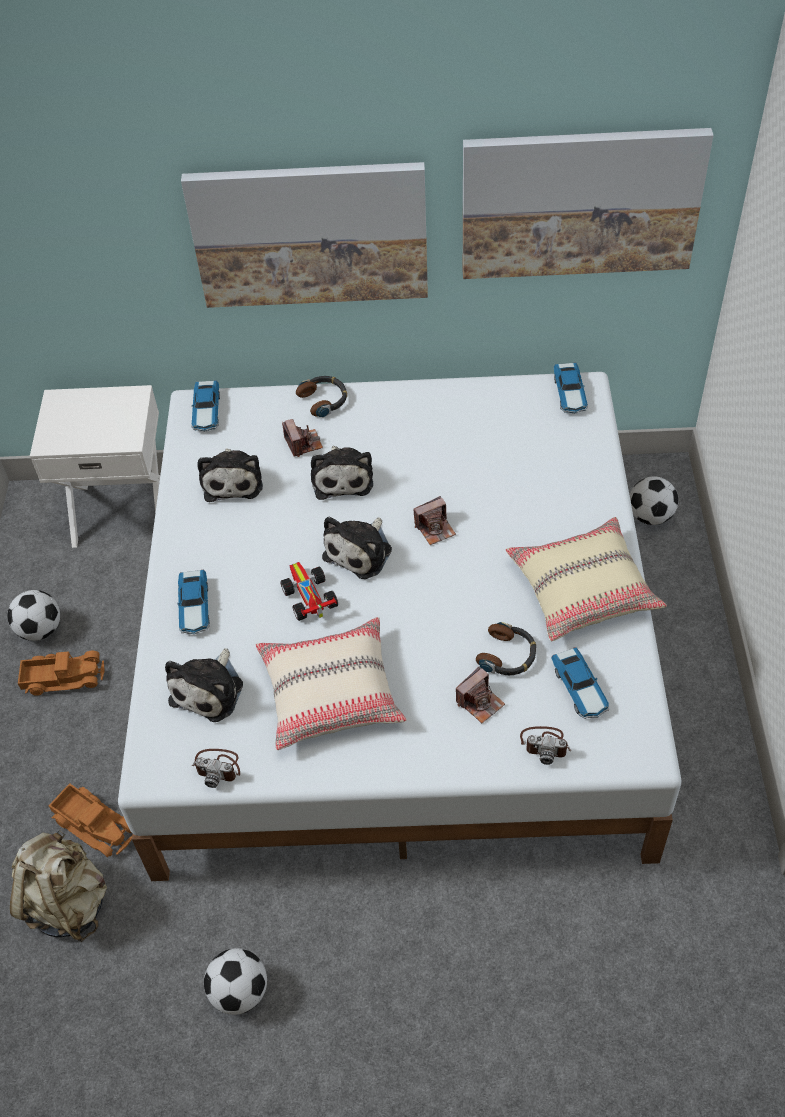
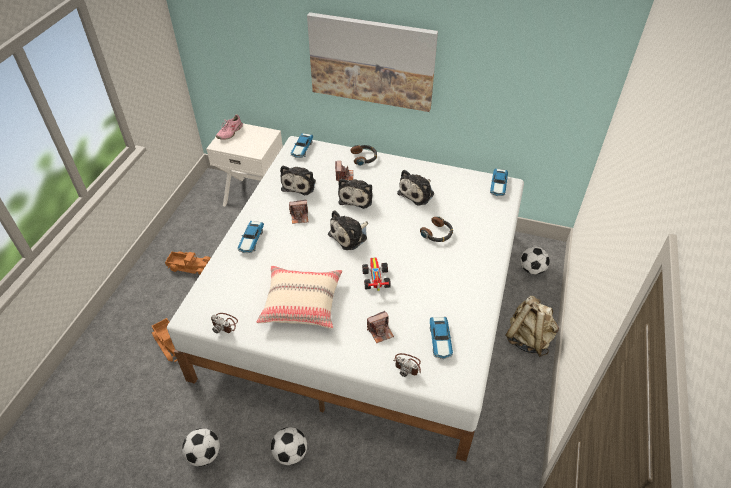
camera: 15 degrees right, 5 degrees down
(40, 629) = (189, 240): football -> football (290, 453)
(59, 413) = (230, 132): none -> pink shoe
(68, 903) = (140, 379): beige backpack -> beige backpack (528, 338)
(209, 690) = (239, 283): plush toy -> plush toy (417, 193)
(308, 598) = (311, 251): toy car -> toy car (375, 278)
(435, 529) = (395, 235): camera -> camera (299, 216)
(508, 655) = (407, 311): headphones -> headphones (437, 233)
(580, 203) = (523, 73): picture -> none
(583, 588) = (464, 287): beige pillow -> none

